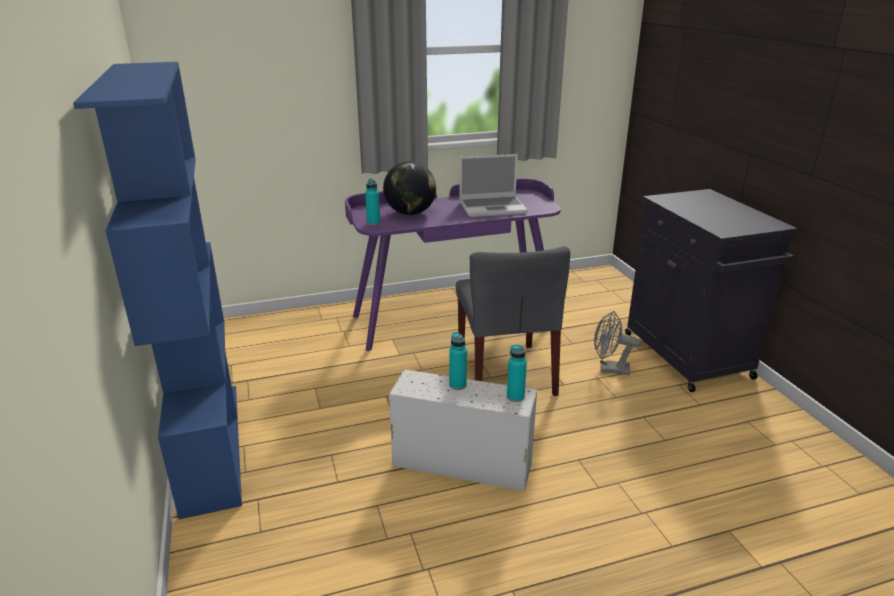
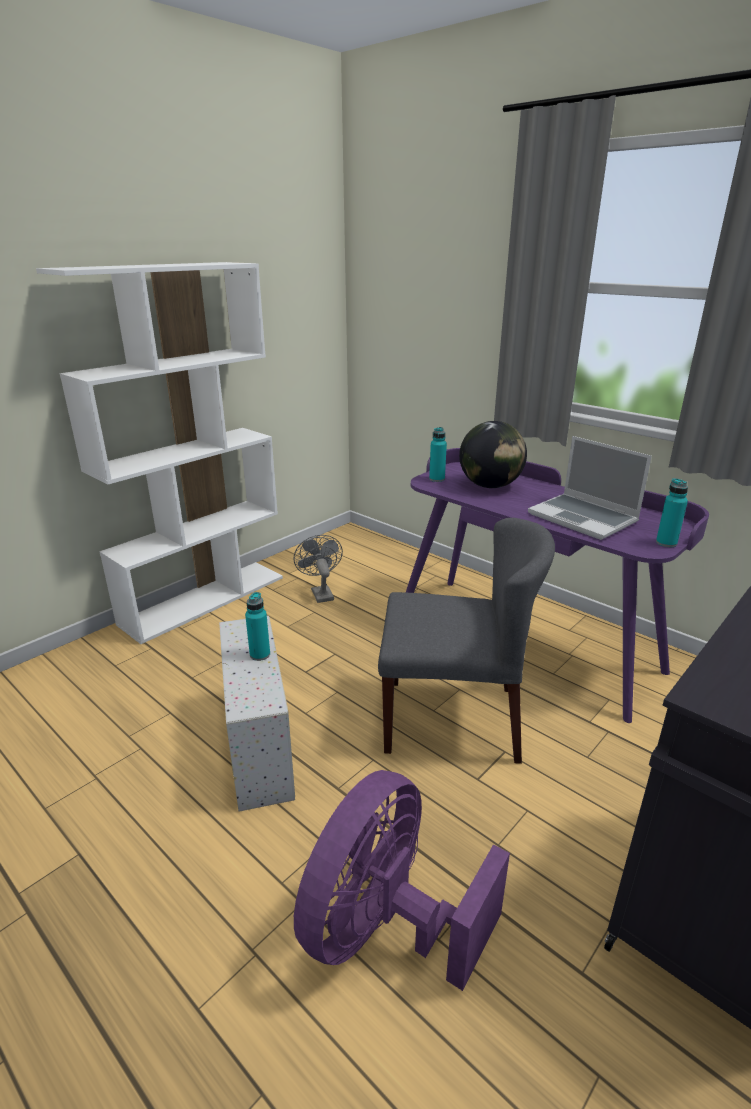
camera: 60 degrees right, 0 degrees up
(209, 444) = (204, 599): blue bookcase -> white bookcase
(505, 373) = (452, 719): grey chair -> grey chair turned 135 degrees counterclockwise
(515, 397) = (261, 700): turquoise bottle -> turquoise bottle (666, 543)
(609, 369) = (563, 817): grey fan -> grey fan (320, 593)
(650, 455) = (387, 928): none -> purple fan

